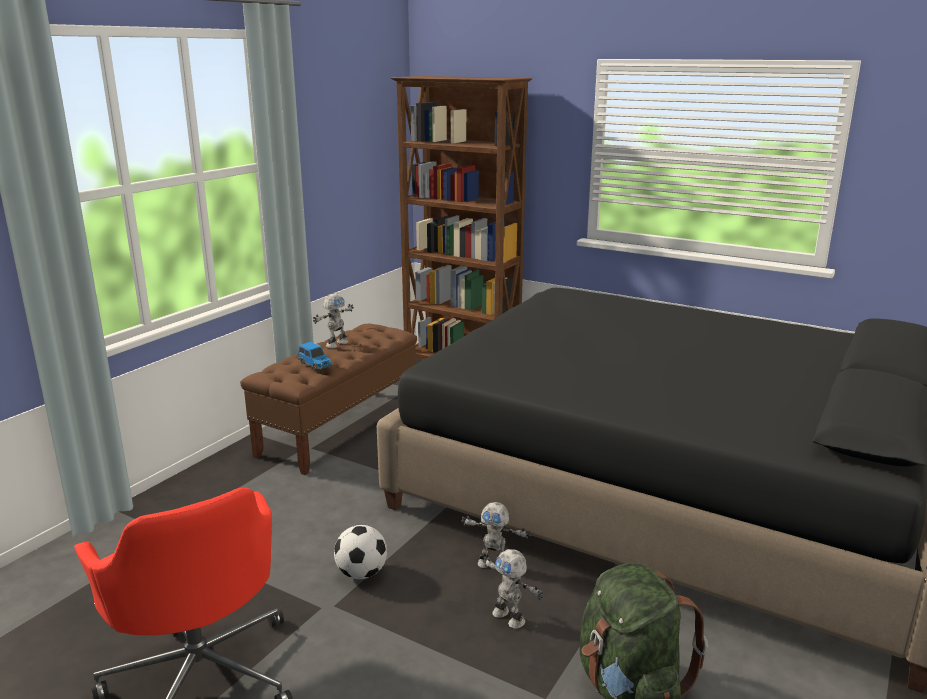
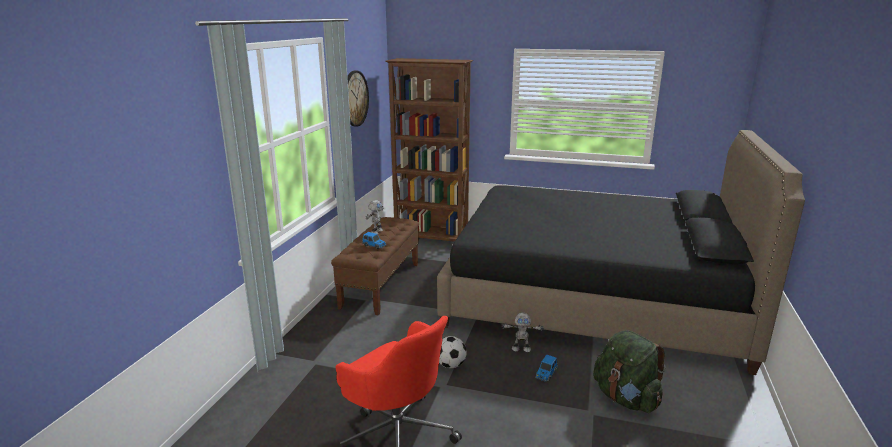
camera: 15 degrees left, 0 degrees up
(327, 133) = (355, 98): none -> wall clock
(509, 617) = (546, 374): toy robot -> toy car

